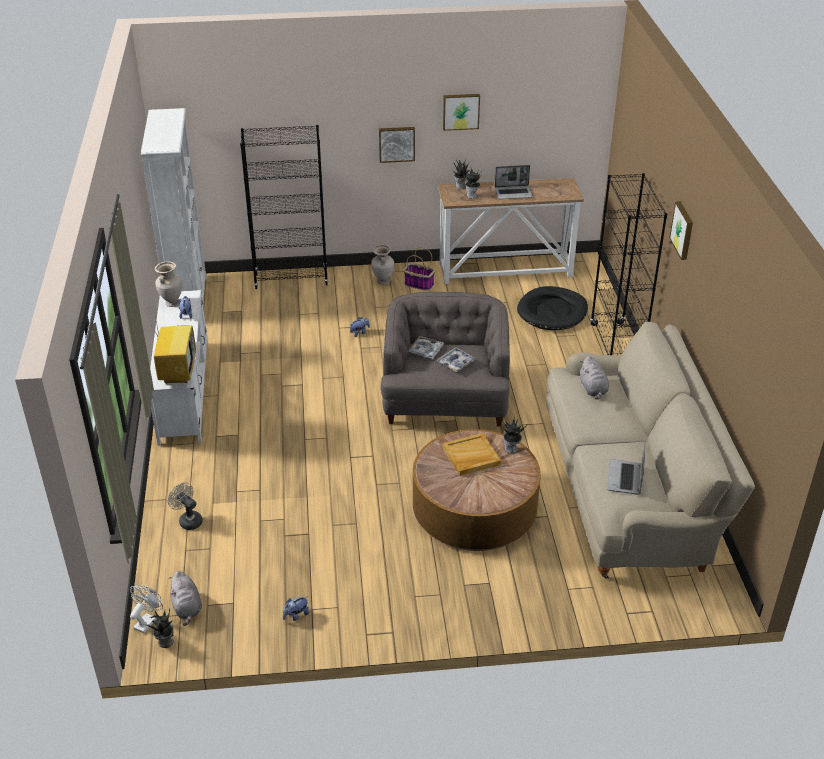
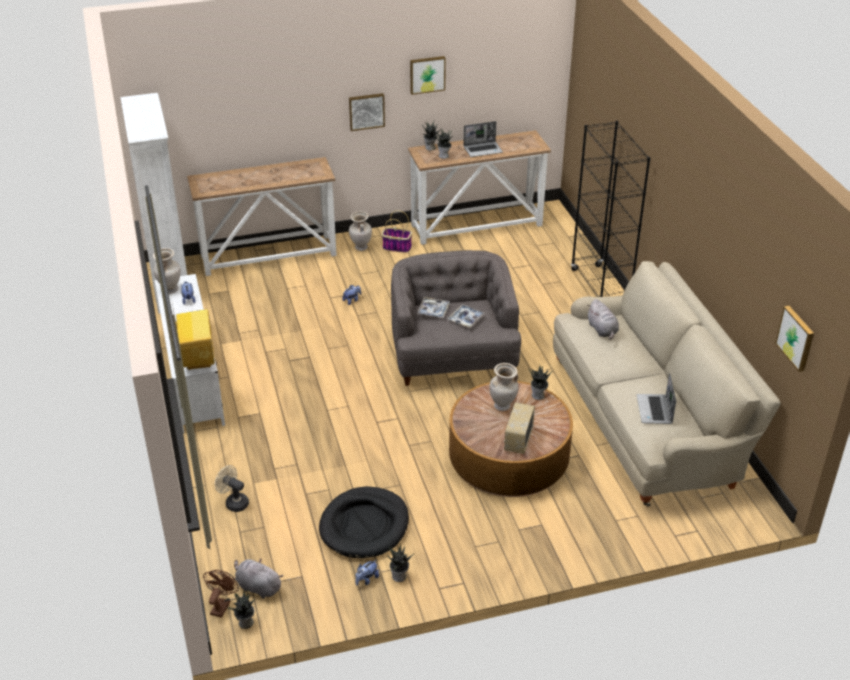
camera: 10 degrees left, 0 degrees up
(147, 621) = (221, 605): white fan -> brown fan
(187, 607) = (257, 587): grey plush toy -> grey plush toy turned 150 degrees clockwise
(291, 279) = (269, 255): black bookcase -> console table
(329, 617) = (399, 577): none -> potted plant
(471, 456) = (502, 407): beige tray -> beige vase
(477, 492) = (518, 440): none -> radio
(552, 312) = (532, 261): black dog bed -> black dog bed (364, 525)
(683, 230) = (669, 172): picture -> picture (796, 338)

